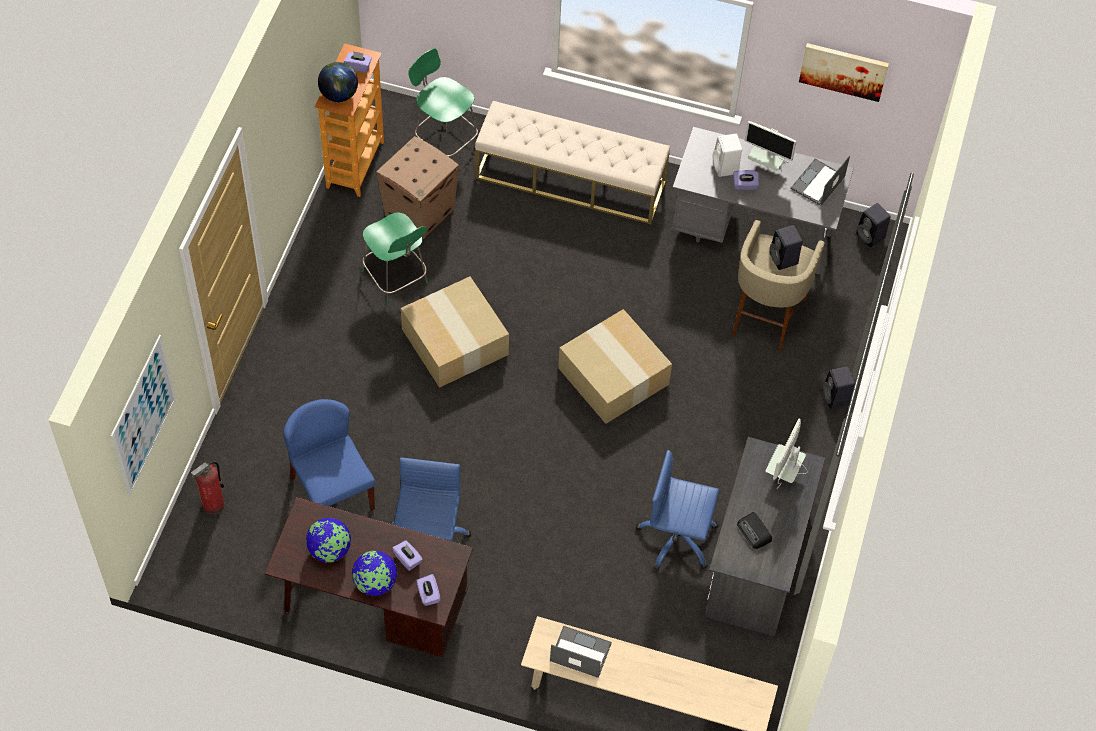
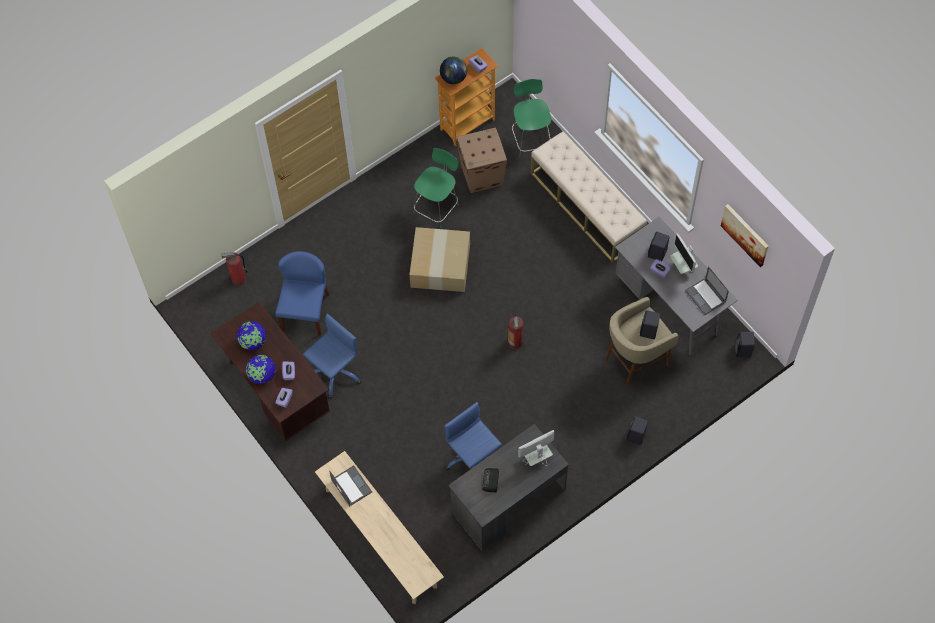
camera: 40 degrees right, 5 degrees up
(143, 416) = (193, 206): picture -> none
(396, 278) = (437, 208): green chair -> green chair turned 150 degrees counterclockwise
(615, 376) = (515, 342): cardboard box -> fire extinguisher
(726, 167) = (657, 253): white speaker -> black speaker
(817, 183) = (706, 296): laptop -> laptop turned 105 degrees counterclockwise

